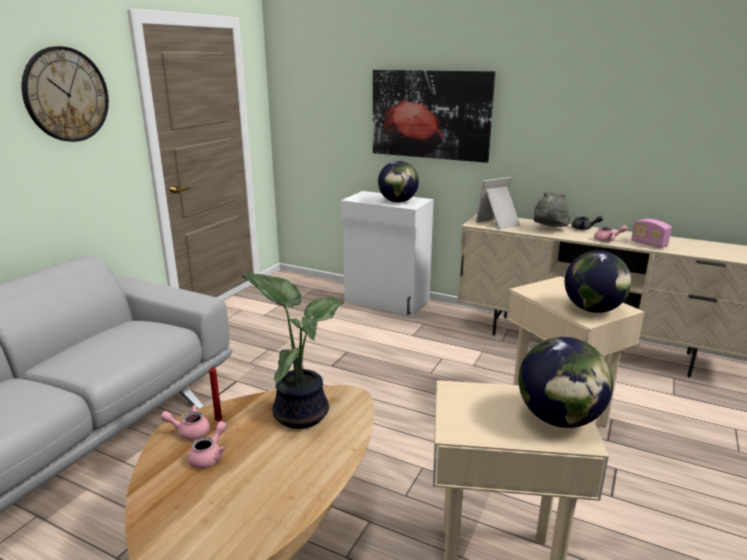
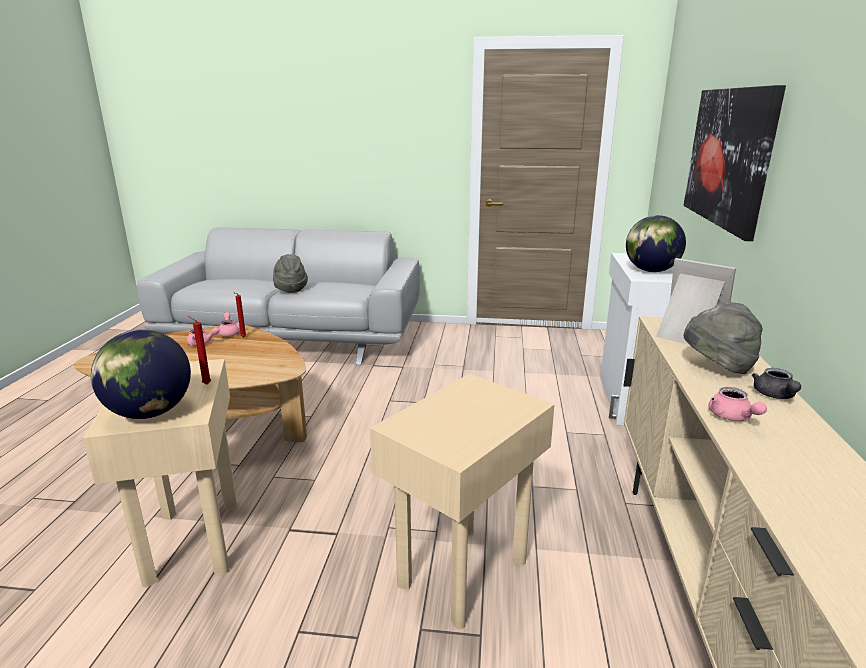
camera: 70 degrees right, 0 degrees up
(66, 95) = (400, 108): wall clock -> none
(91, 367) = (290, 289): none -> grey hat
(300, 412) = (259, 358): potted plant -> none
(500, 390) = (205, 384): none -> red candle
(593, 309) = (435, 429): globe -> none
(648, 244) = (773, 461): radio -> none

